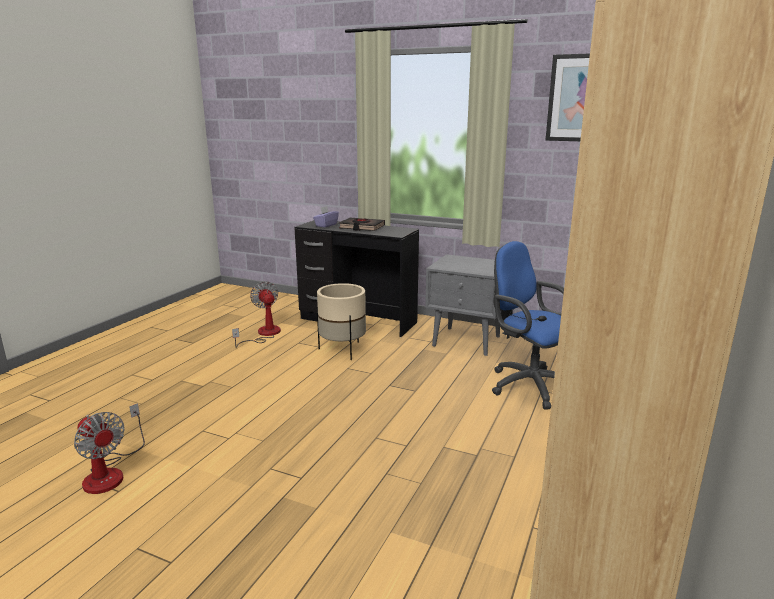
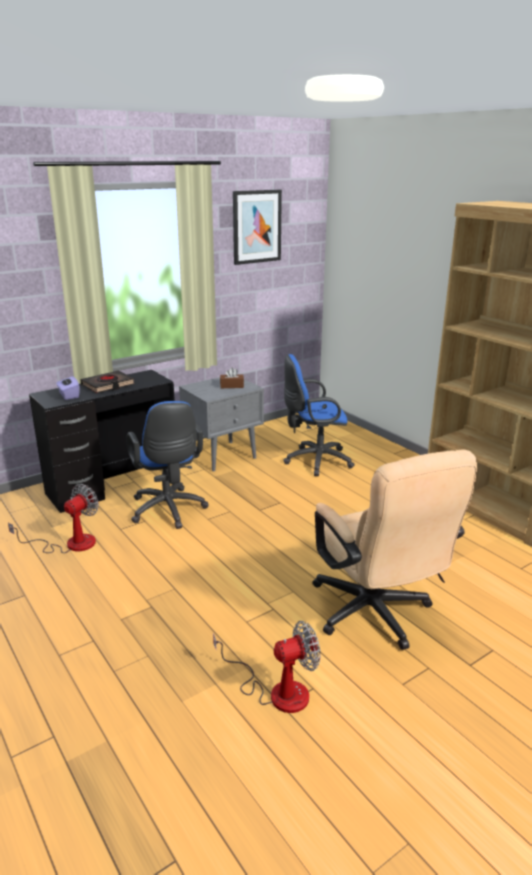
camera: 60 degrees left, 5 degrees up
(249, 501) = (376, 616): none -> beige office chair
(264, 334) = (70, 544): fan -> fan turned 120 degrees clockwise
(342, 350) = (169, 511): beige planter -> blue office chair
(480, 267) = (232, 386): none -> brown tissue box

